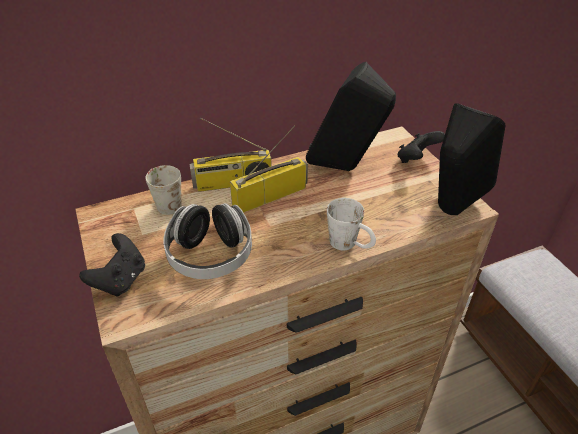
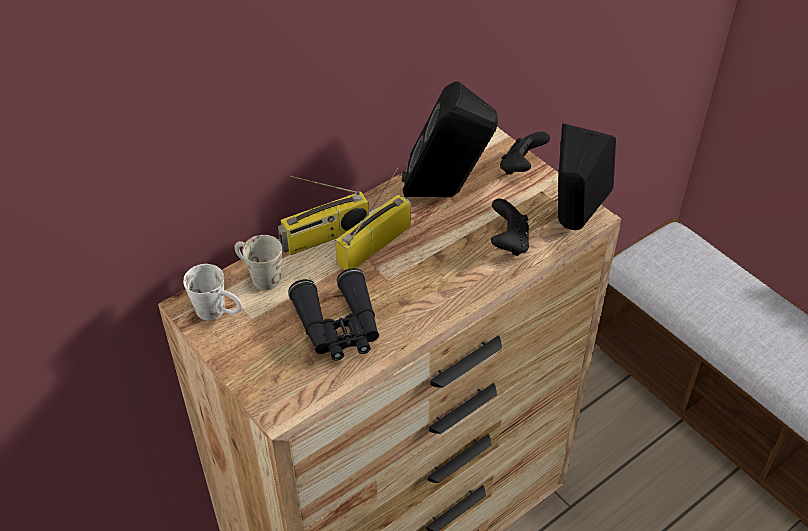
camera: 15 degrees left, 5 degrees up
(121, 280) = (256, 372): black game controller -> black game controller (508, 242)
(210, 256) = (339, 327): headphones -> black binoculars
(350, 245) = (479, 285): white mug -> white mug (219, 312)

